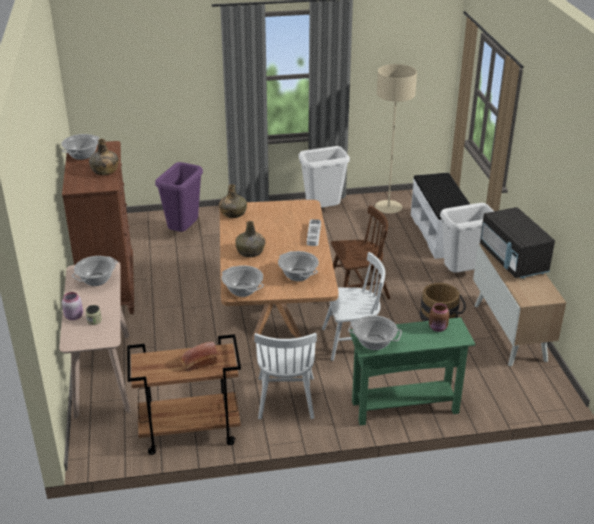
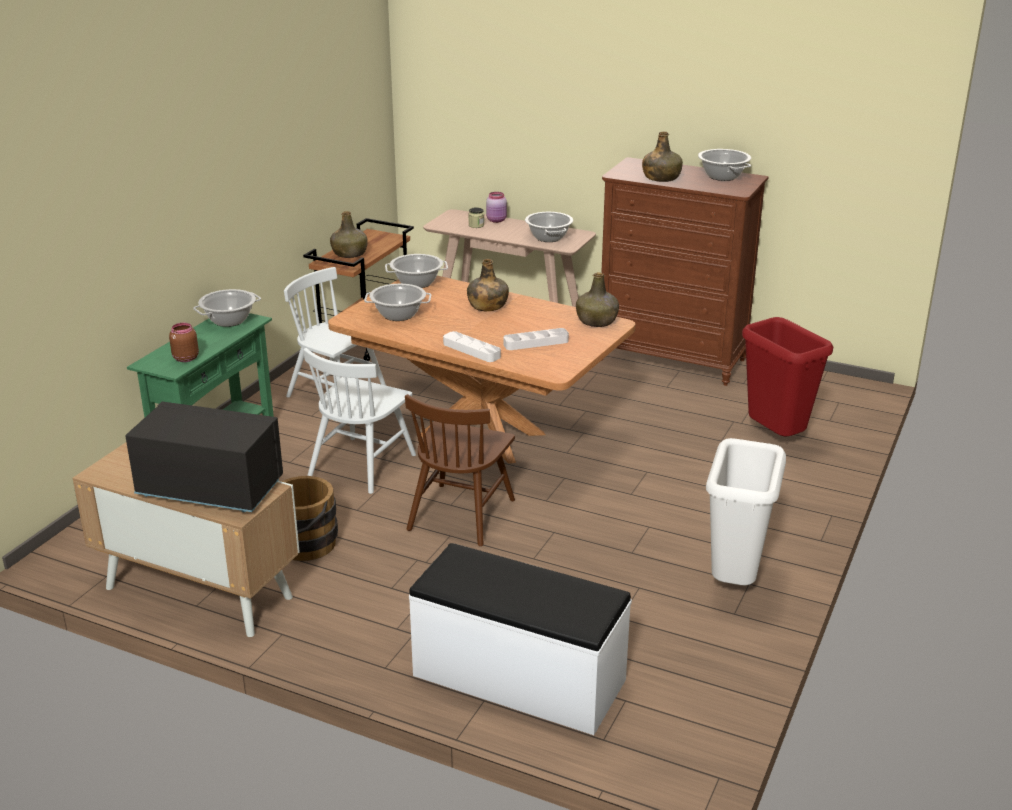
camera: 125 degrees right, 5 degrees down
(183, 231) = (776, 438): purple trash can -> red trash can
(198, 363) = (349, 254): bread -> green bottle
(281, 221) = (536, 342): none -> white tray
(388, 208) = (679, 665): beige floor lamp -> none
(462, 274) = (376, 631): white trash can -> none

